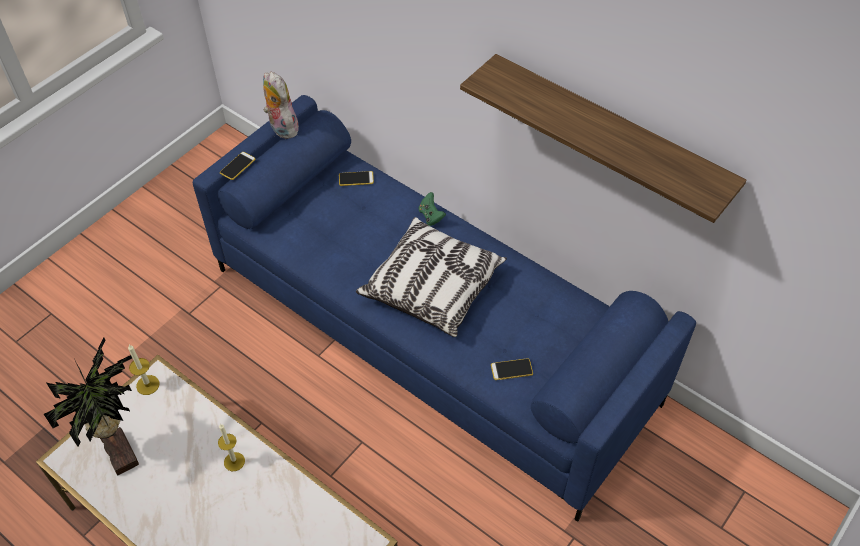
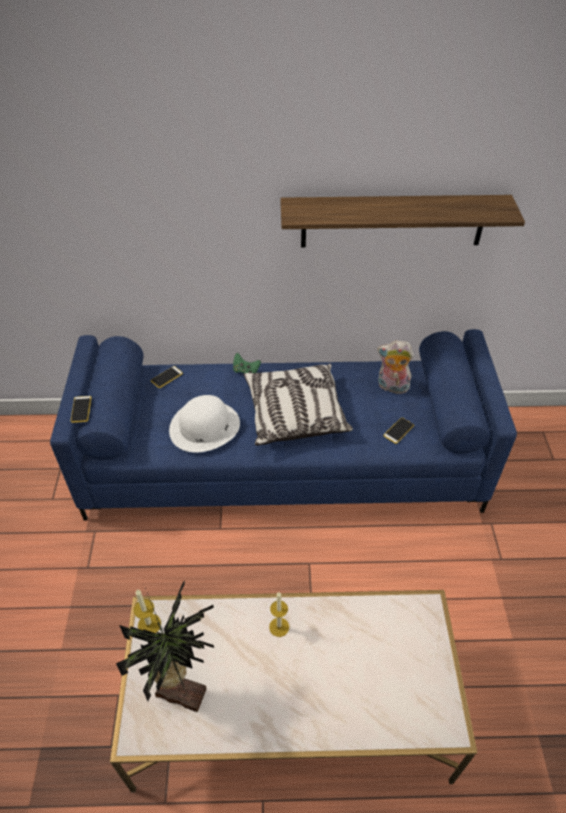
camera: 40 degrees left, 5 degrees down
(281, 128) = (88, 366): plush toy -> plush toy (391, 387)
(341, 247) = (204, 427): none -> white hat

